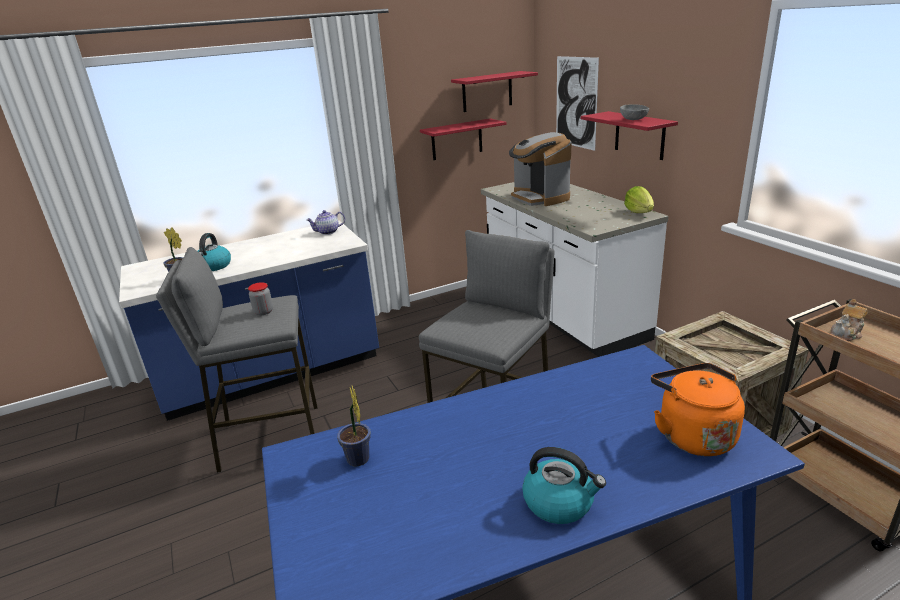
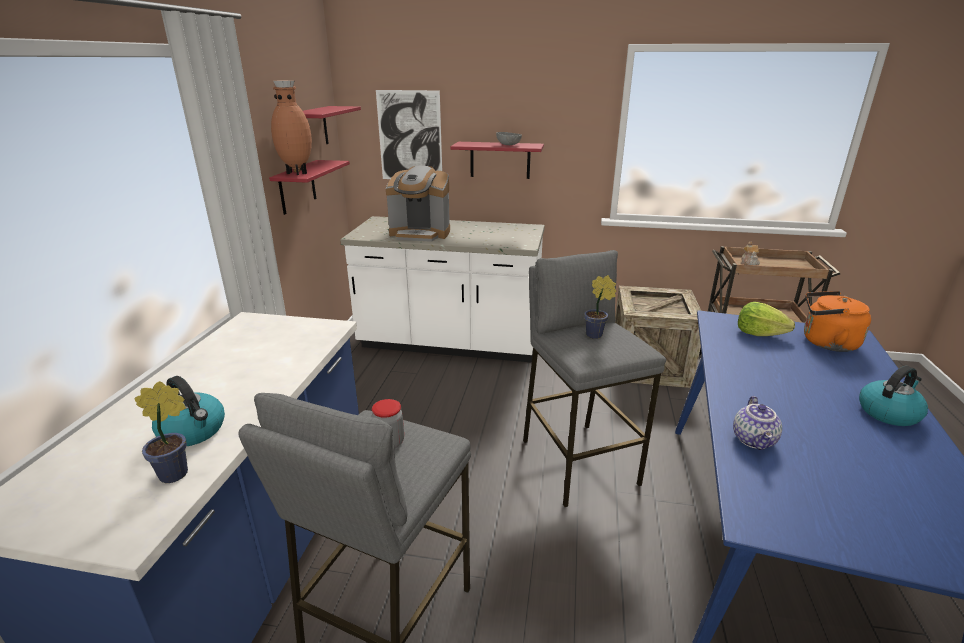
camera: 55 degrees left, 0 degrees up
(328, 232) = (266, 327): teapot -> teapot (754, 440)
(359, 461) = (790, 481): potted plant -> potted plant (596, 335)
(442, 128) = (297, 173): none -> brown vase
(639, 212) = (522, 226): lettuce -> lettuce (759, 333)

